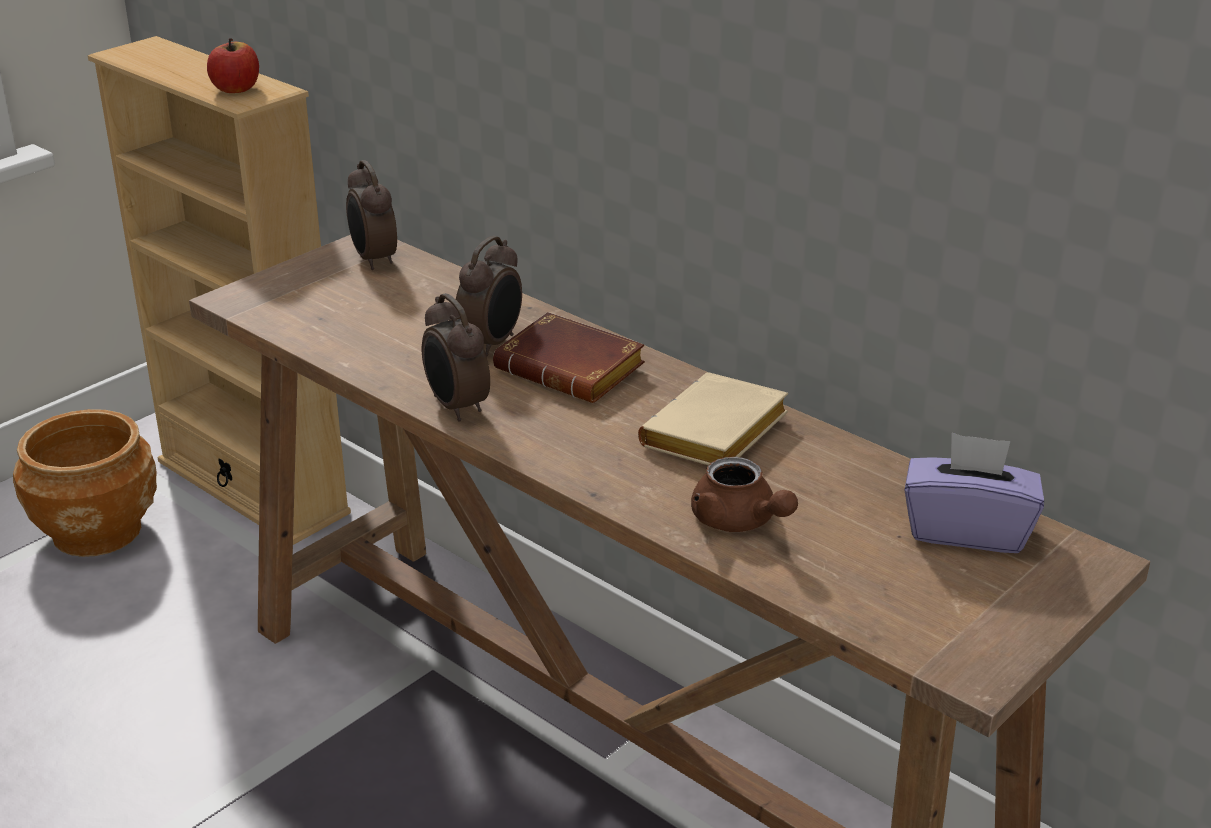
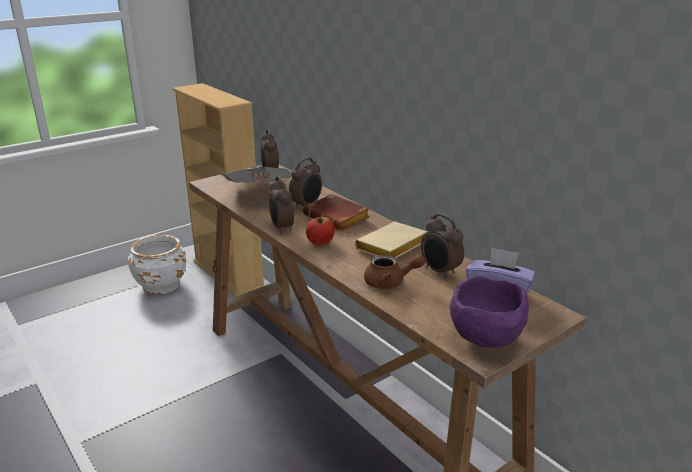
camera: 10 degrees right, 5 degrees down
(98, 530) = (161, 285): brown planter -> white planter
(236, 89) = (223, 100): apple -> apple (320, 242)
(374, 323) = (260, 195): none -> newspaper
(739, 522) = (390, 282): brown teapot -> brown teapot turned 60 degrees counterclockwise
(834, 484) = (439, 271): none -> alarm clock
(973, 632) = (487, 339): none -> purple bowl

